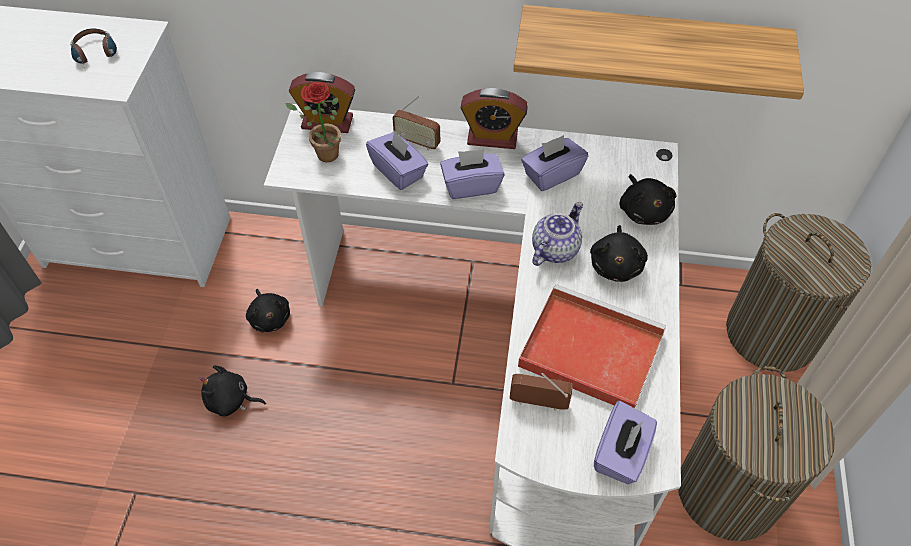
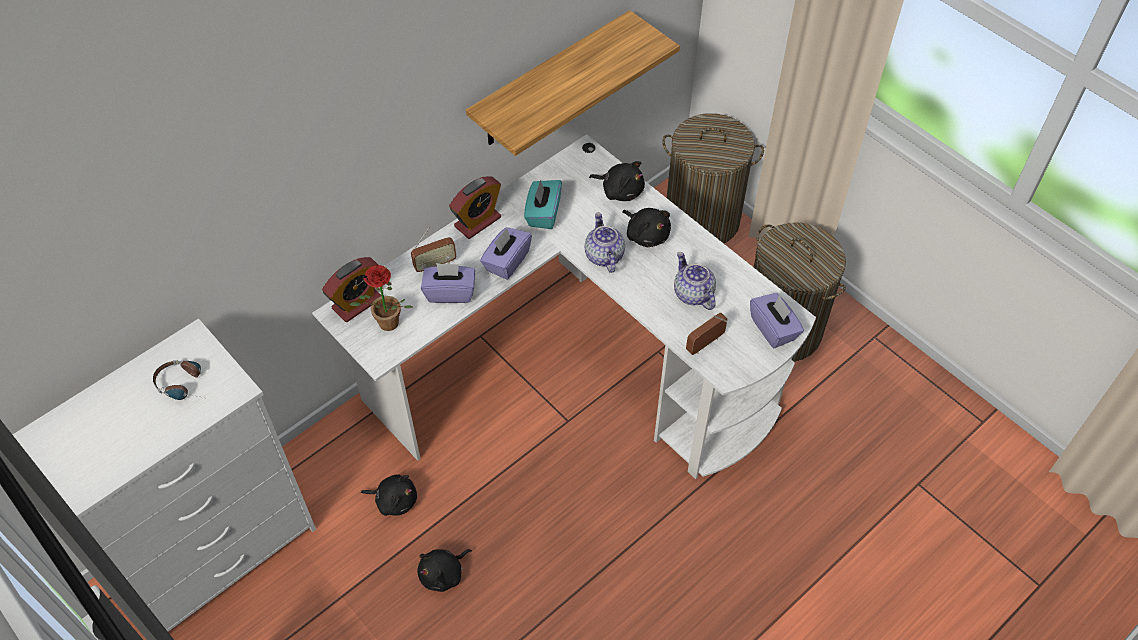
camera: 50 degrees left, 0 degrees up
(551, 174) = (543, 214): purple tissue box -> turquoise tissue box
(588, 350) = (692, 294): red tray -> teapot

